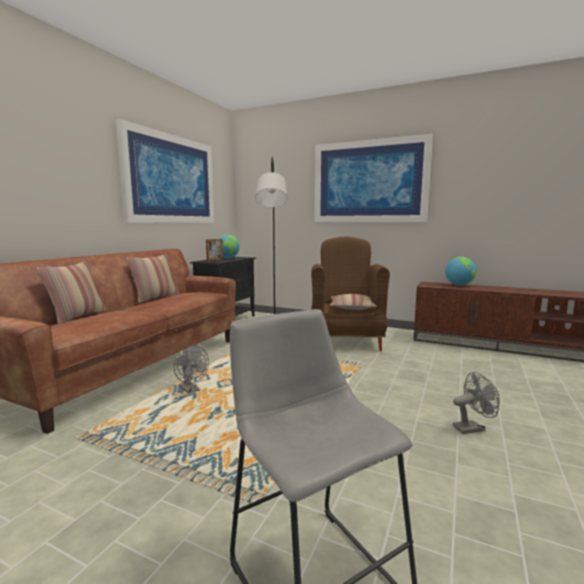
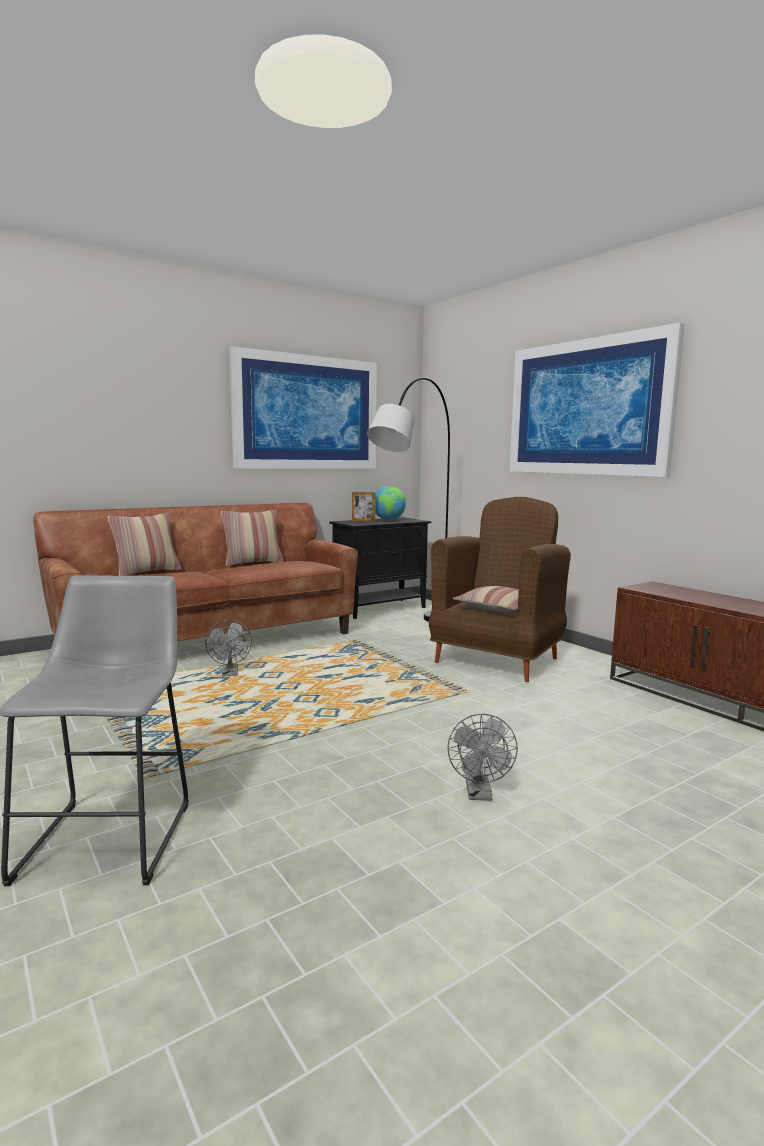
camera: 30 degrees right, 0 degrees up
(459, 285) = (704, 594): globe -> none
(472, 428) = (479, 794): grey fan -> grey fan turned 75 degrees clockwise

